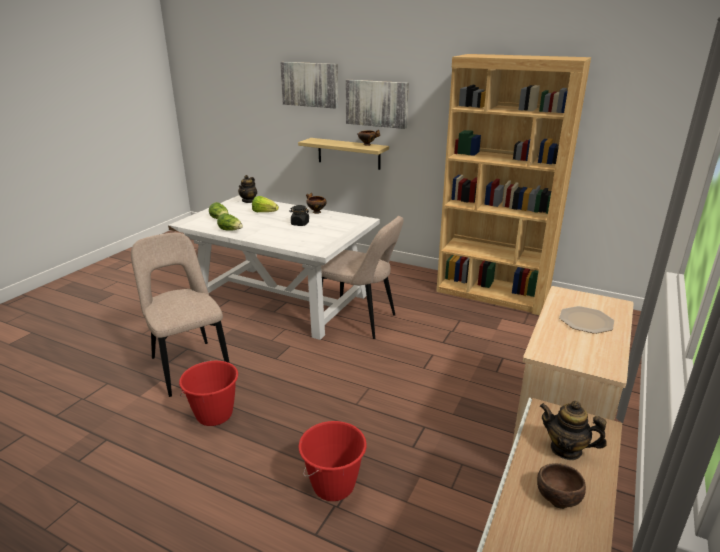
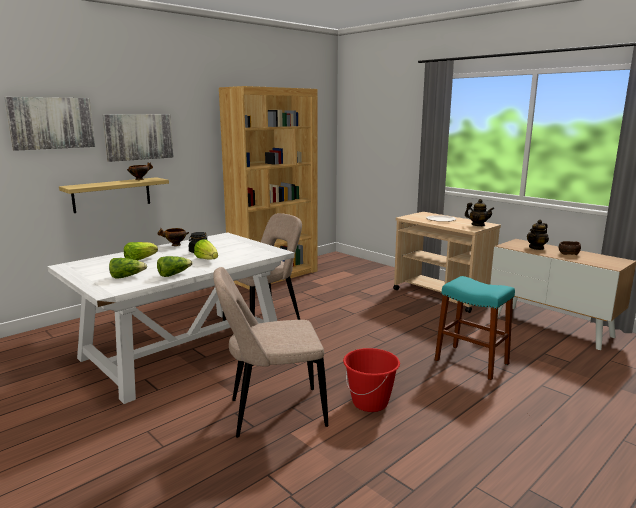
camera: 70 degrees left, 10 degrees down
(249, 201) = (83, 263): teapot -> teapot (478, 225)
(277, 231) = (207, 260): none -> lettuce
(334, 485) = (471, 362): red bucket -> turquoise stool

